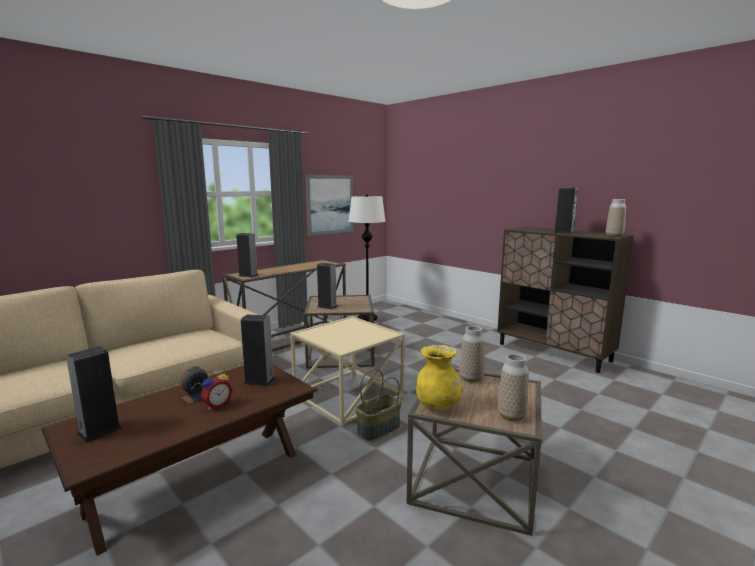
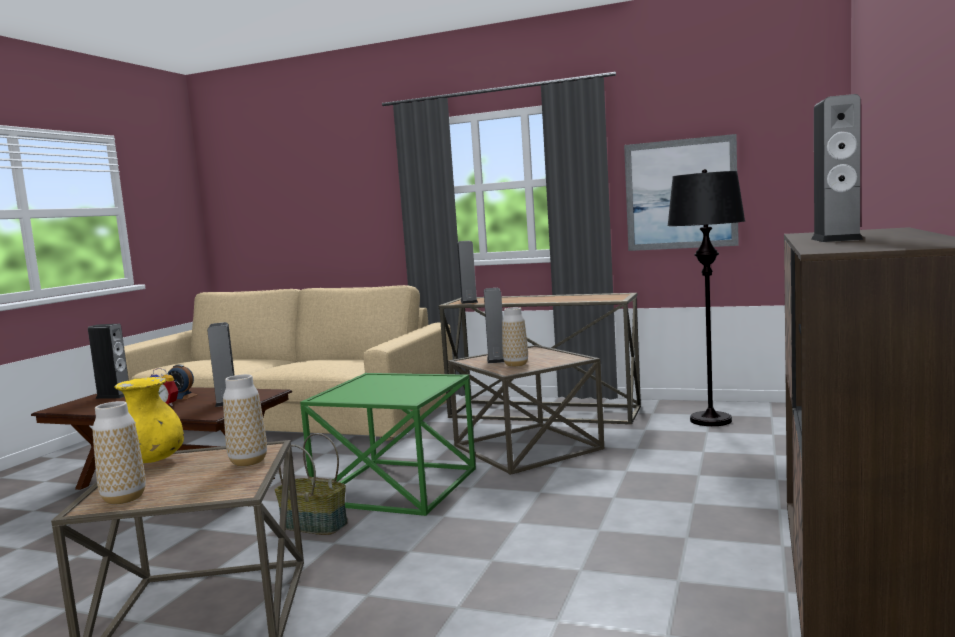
camera: 65 degrees right, 5 degrees down
(347, 395) = (396, 485): beige side table -> green side table
(367, 318) = (710, 420): white floor lamp -> black floor lamp
(614, 236) = (863, 248): vase -> vase (516, 364)

